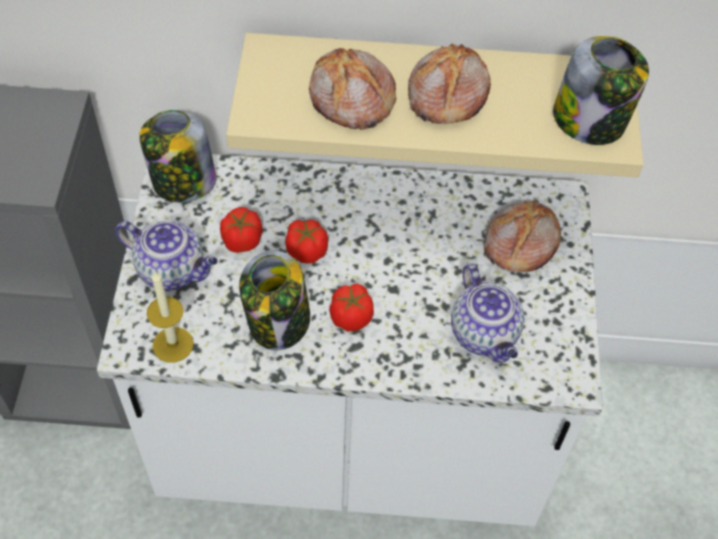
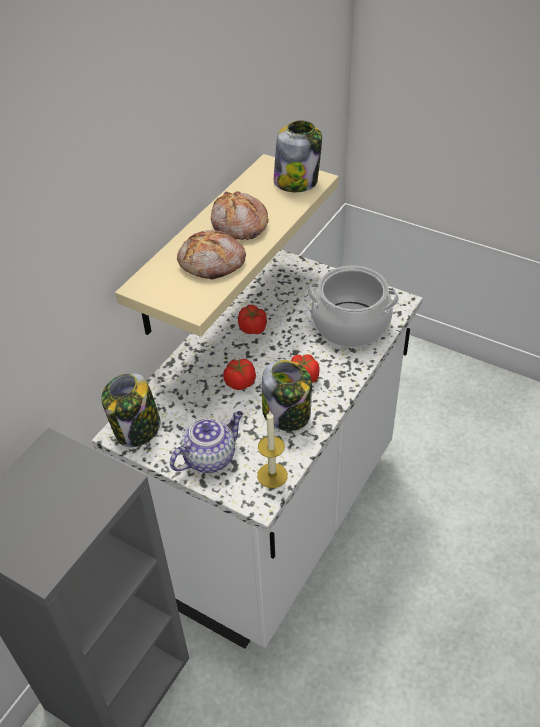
camera: 60 degrees left, 10 degrees down
(242, 240) = (209, 412): tomato -> tomato (253, 328)
(485, 335) = (351, 324): teapot -> cooking pot
(519, 243) = (297, 288): bread -> none

